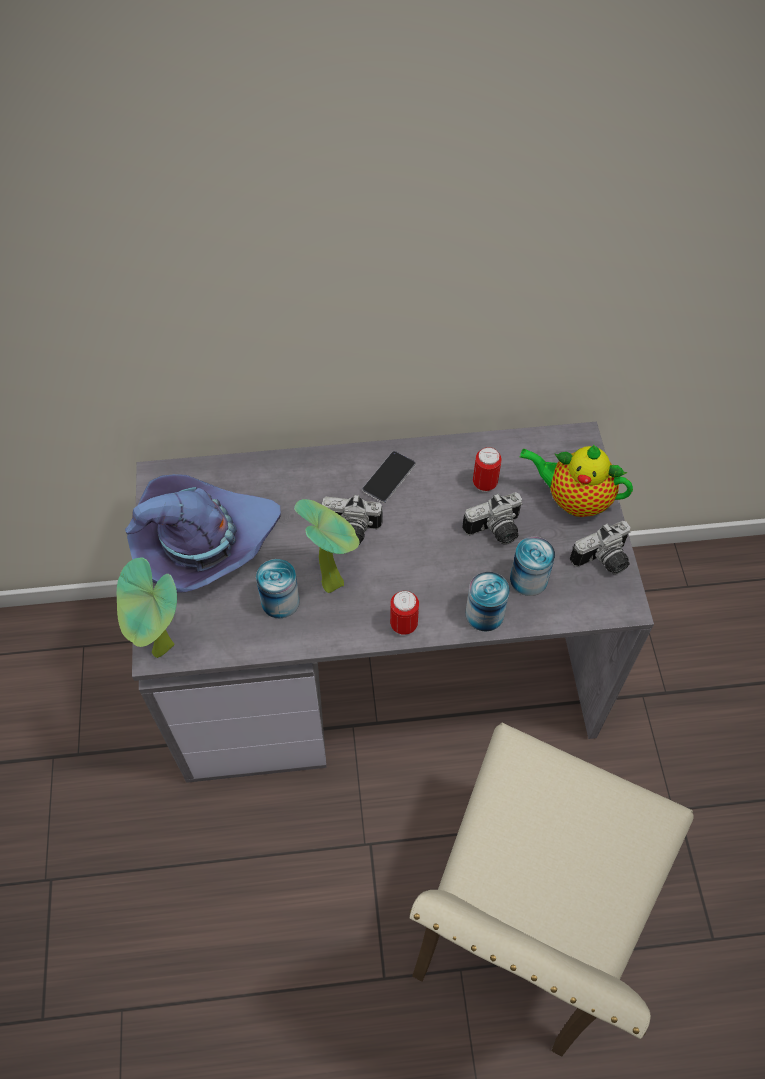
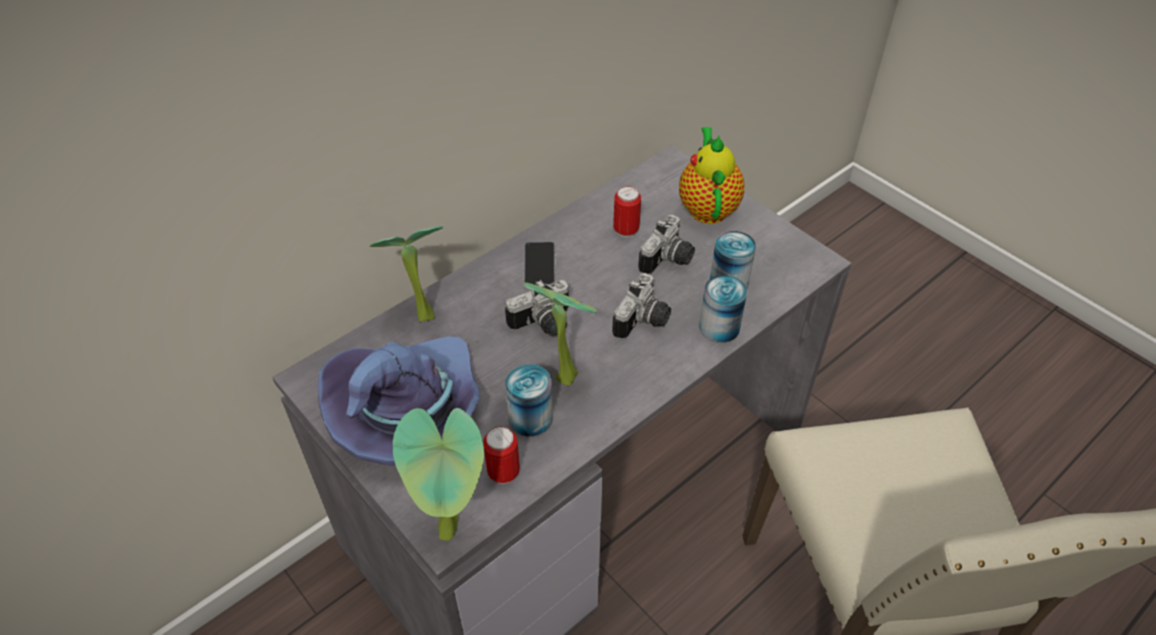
camera: 35 degrees left, 10 degrees down
(270, 468) = (420, 313): none -> potted plant
(403, 625) = (660, 373): can -> can (503, 472)
(573, 499) = (707, 207): teapot -> teapot turned 105 degrees clockwise
(603, 561) = (772, 238): camera -> camera (644, 322)

